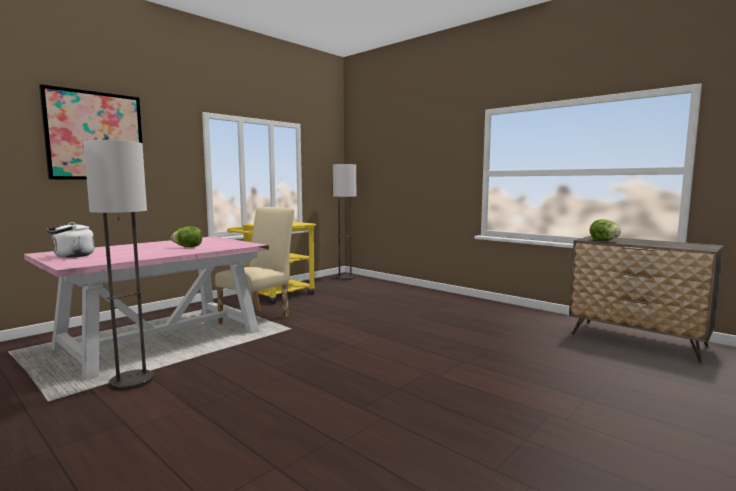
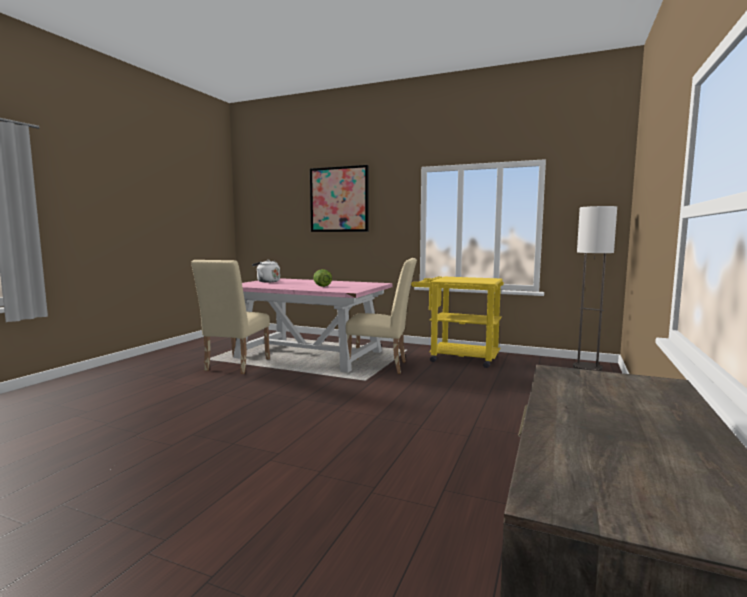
camera: 70 degrees right, 0 degrees up
(132, 381) = (234, 366): floor lamp -> beige chair
(604, 241) = (567, 384): lettuce -> none

